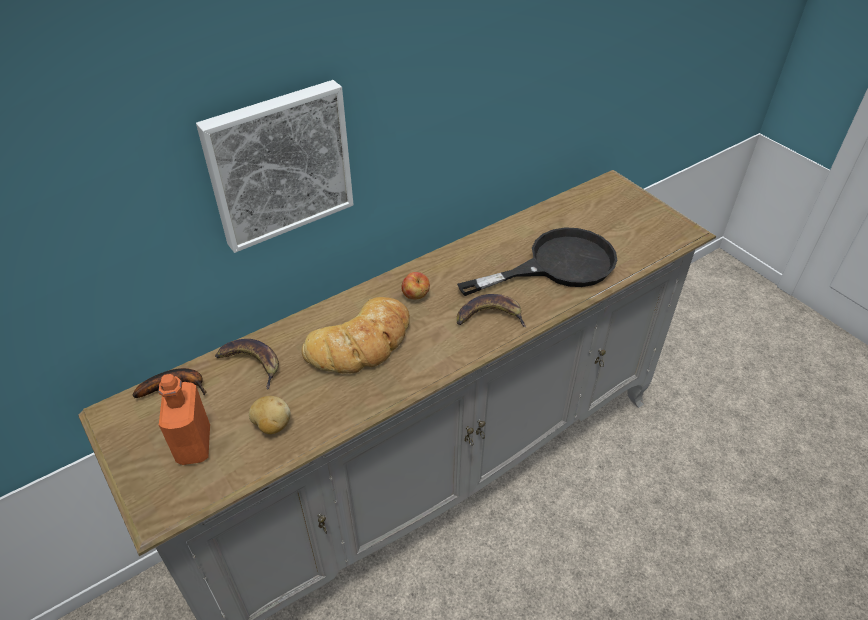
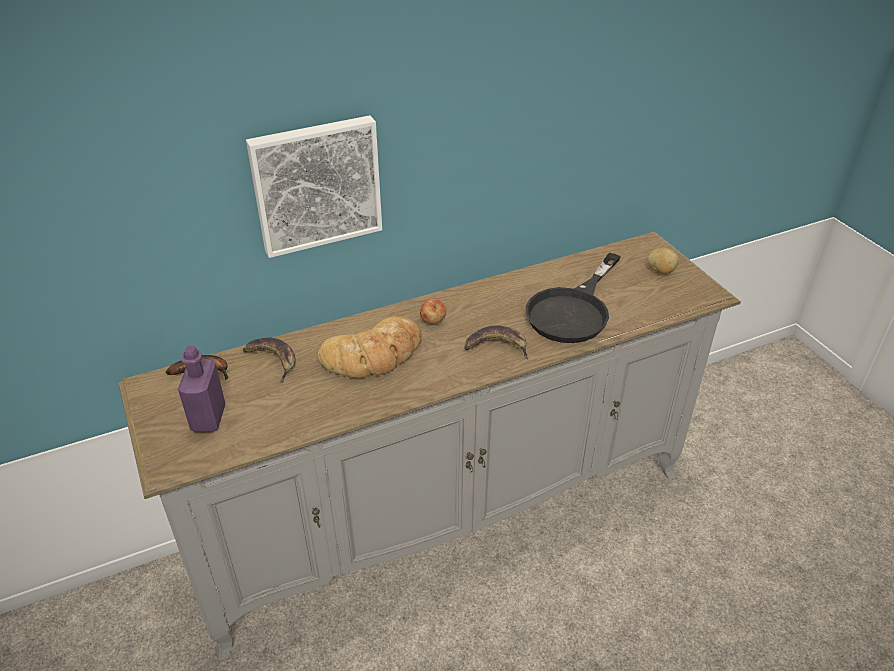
camera: 10 degrees right, 5 degrees down
(194, 445) = (208, 418): orange bottle -> purple bottle
(272, 425) = (278, 411): potato -> potato (660, 271)
(557, 265) = (573, 310): black frying pan -> black frying pan turned 135 degrees clockwise

